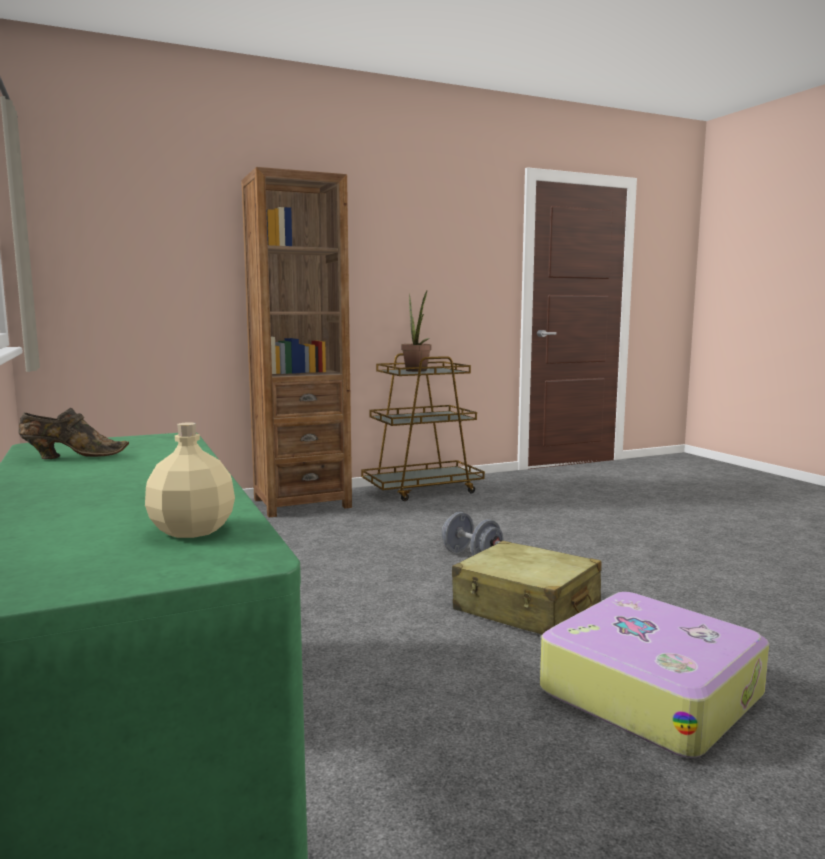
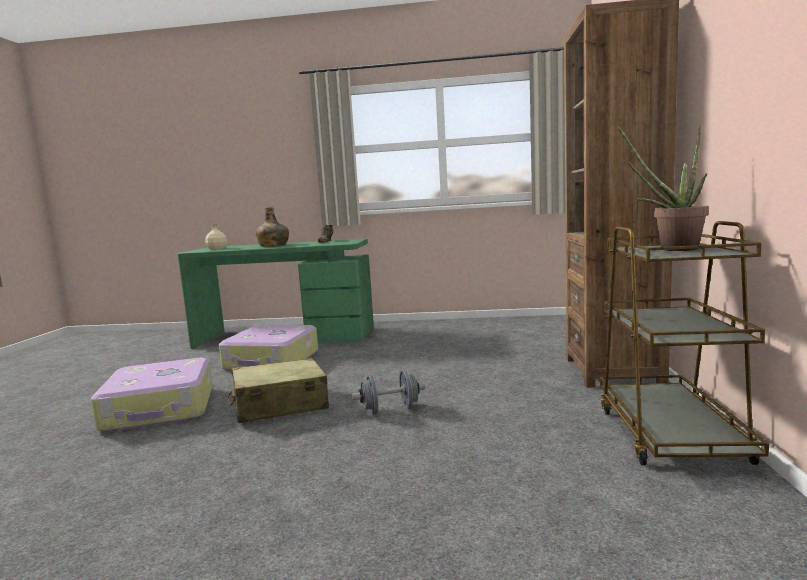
camera: 120 degrees right, 0 degrees up
(144, 482) = (273, 246): none -> green bottle
(362, 696) = (272, 361): none -> suitcase

